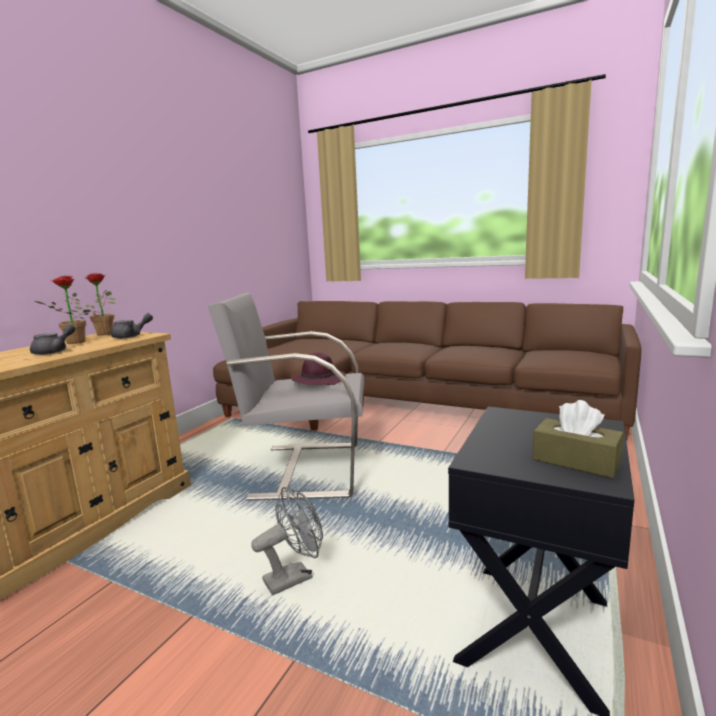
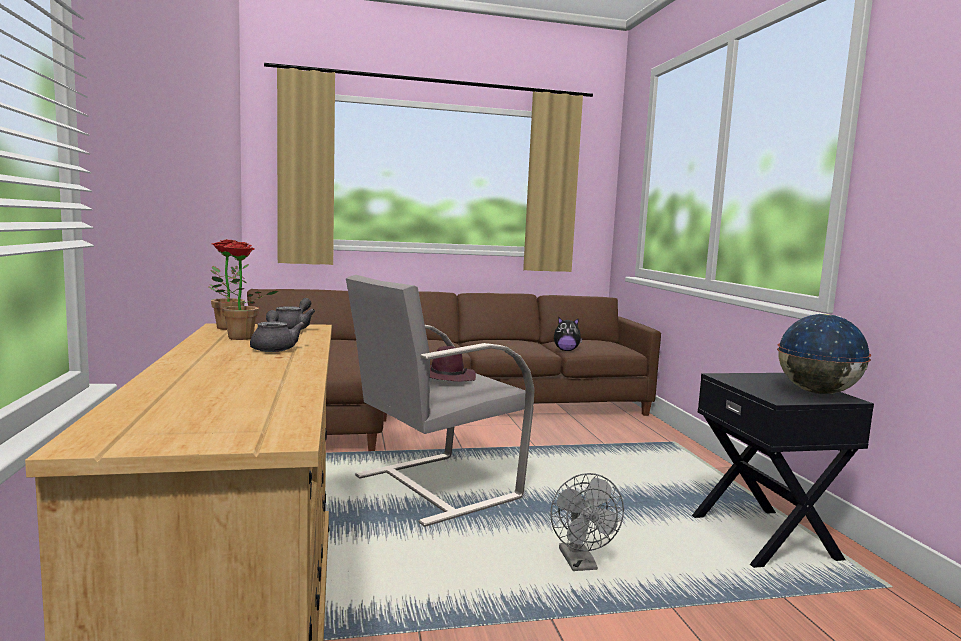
camera: 40 degrees left, 5 degrees down
(294, 576) = (581, 564): grey fan -> grey fan turned 150 degrees clockwise
(526, 361) = (566, 350): none -> plush toy
(576, 461) = (817, 392): brown tissue box -> globe

